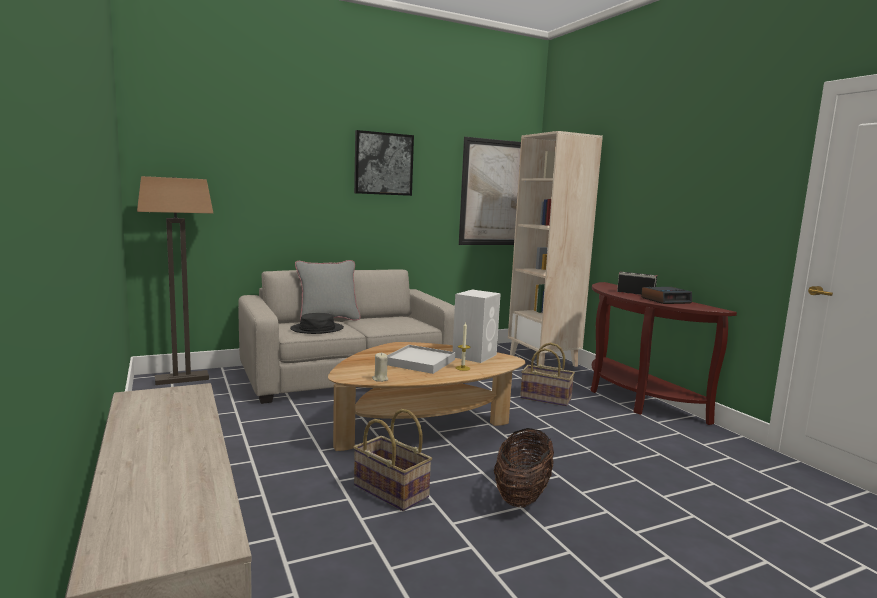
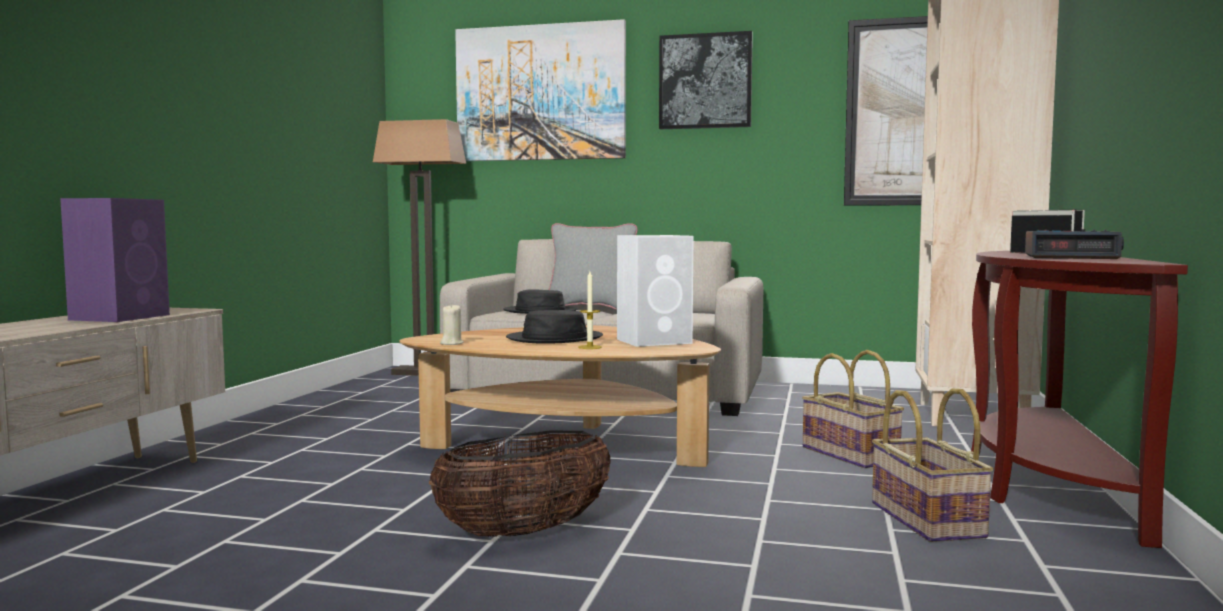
camera: 40 degrees right, 5 degrees down
(182, 414) = (122, 317): none -> purple speaker
(266, 160) = (540, 93): none -> picture
(389, 491) = (384, 488): basket -> basket (924, 520)
(420, 362) = (554, 339): white tray -> black hat

